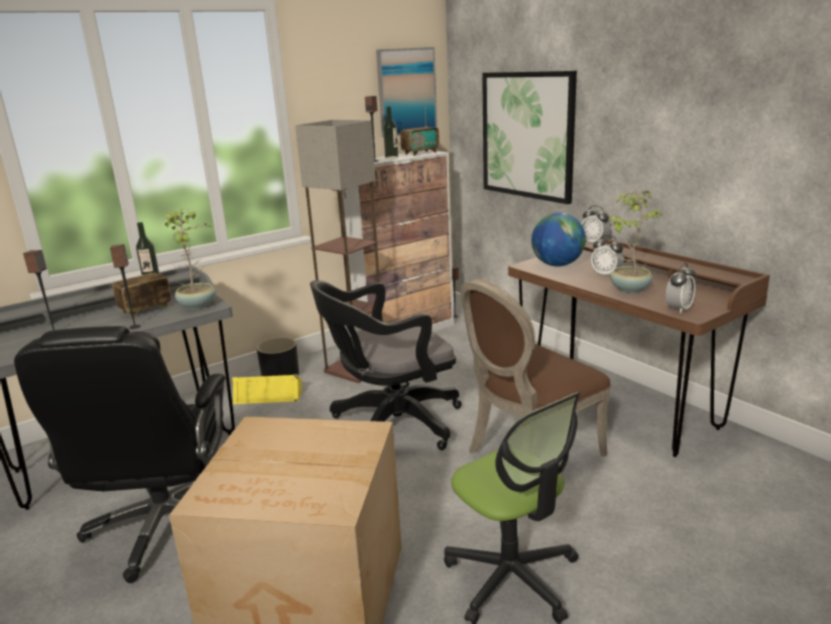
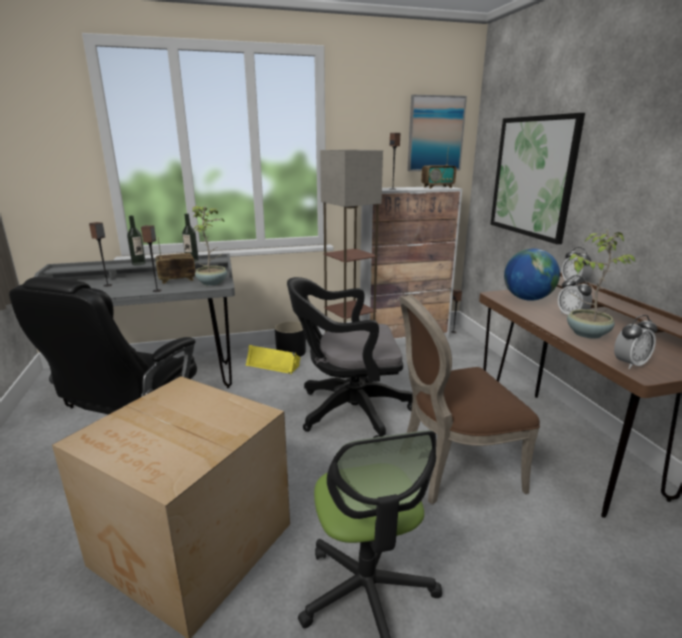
camera: 20 degrees right, 0 degrees up
(391, 157) = (410, 188): bottle -> bottle (138, 263)

